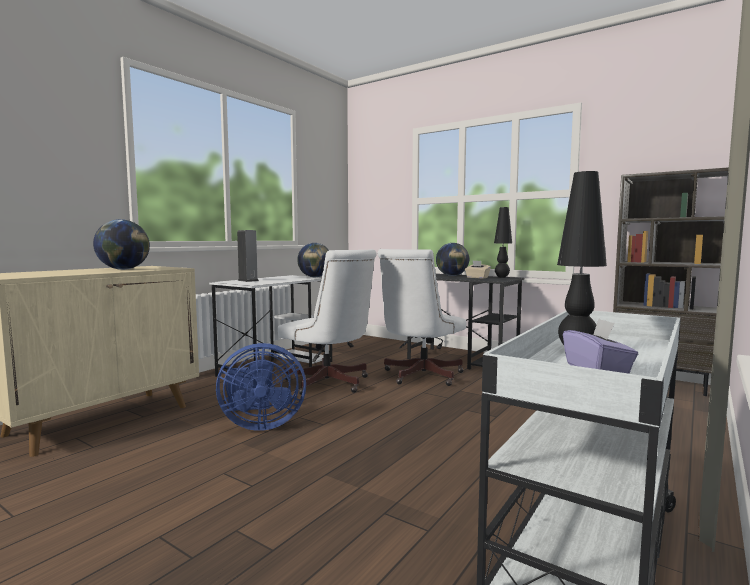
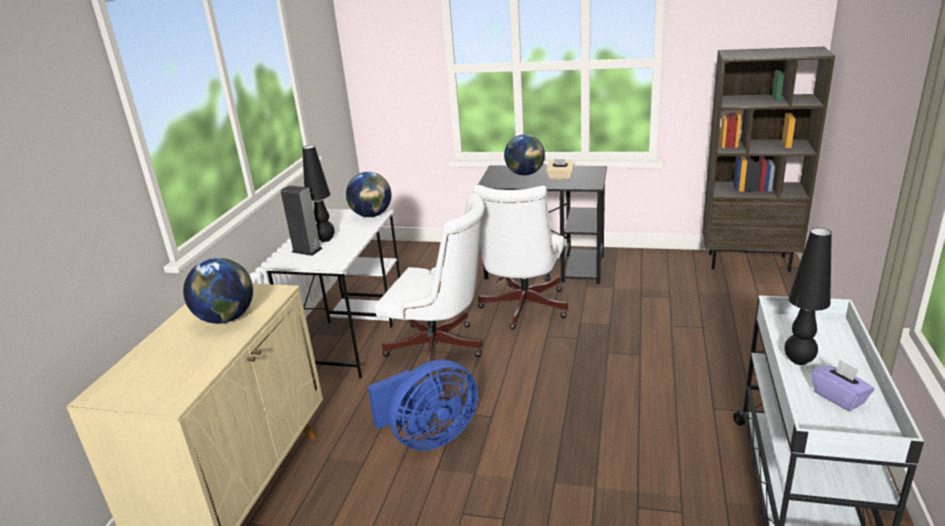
camera: 20 degrees left, 20 degrees up
(502, 277) = (584, 170): black table lamp -> black table lamp (325, 239)

